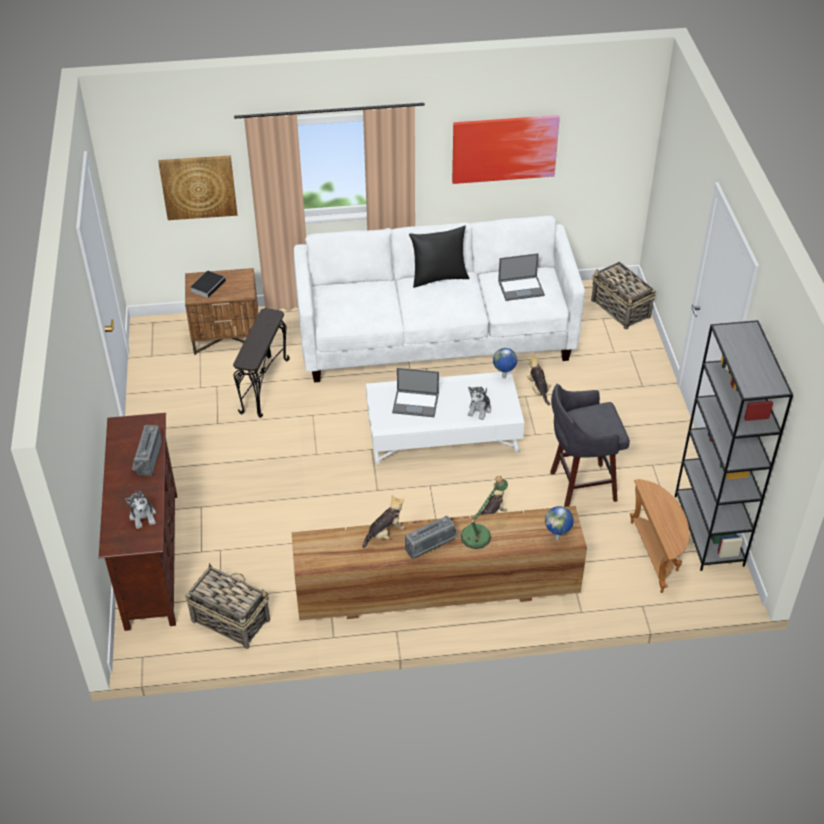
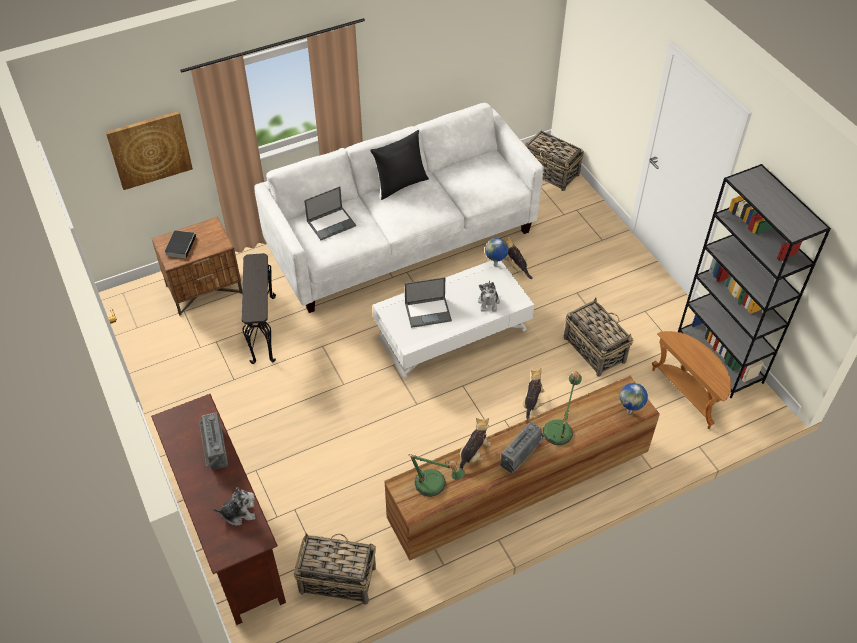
camera: 20 degrees left, 5 degrees up
(143, 516) = (239, 513): plush toy -> plush toy turned 60 degrees counterclockwise
(335, 550) = (434, 486): none -> table lamp
(504, 148) = (435, 47): picture -> none
(521, 288) = (480, 177): laptop -> laptop (331, 223)
(579, 487) = (594, 349): grey stool -> basket

